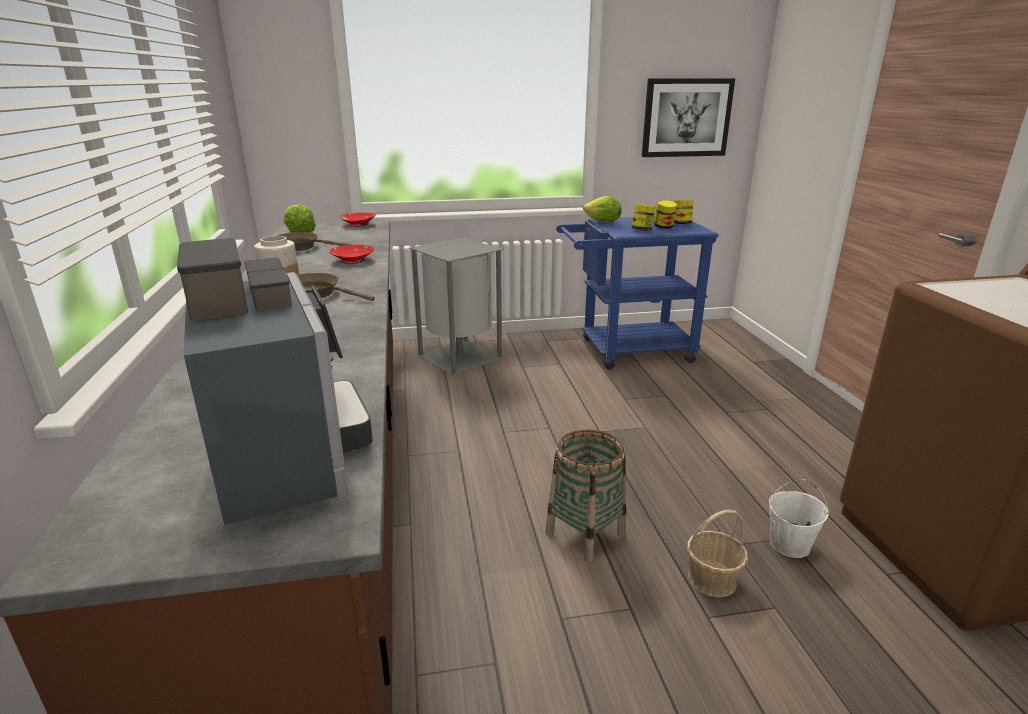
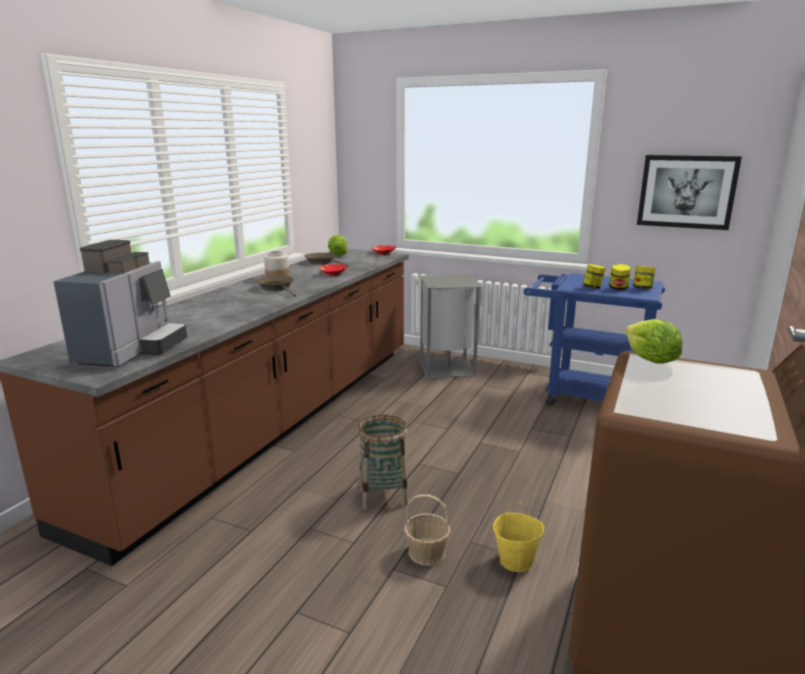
camera: 35 degrees right, 5 degrees down
(602, 222) = (572, 277): lettuce -> lettuce (650, 360)
(789, 544) = (516, 561): white bucket -> yellow bucket

